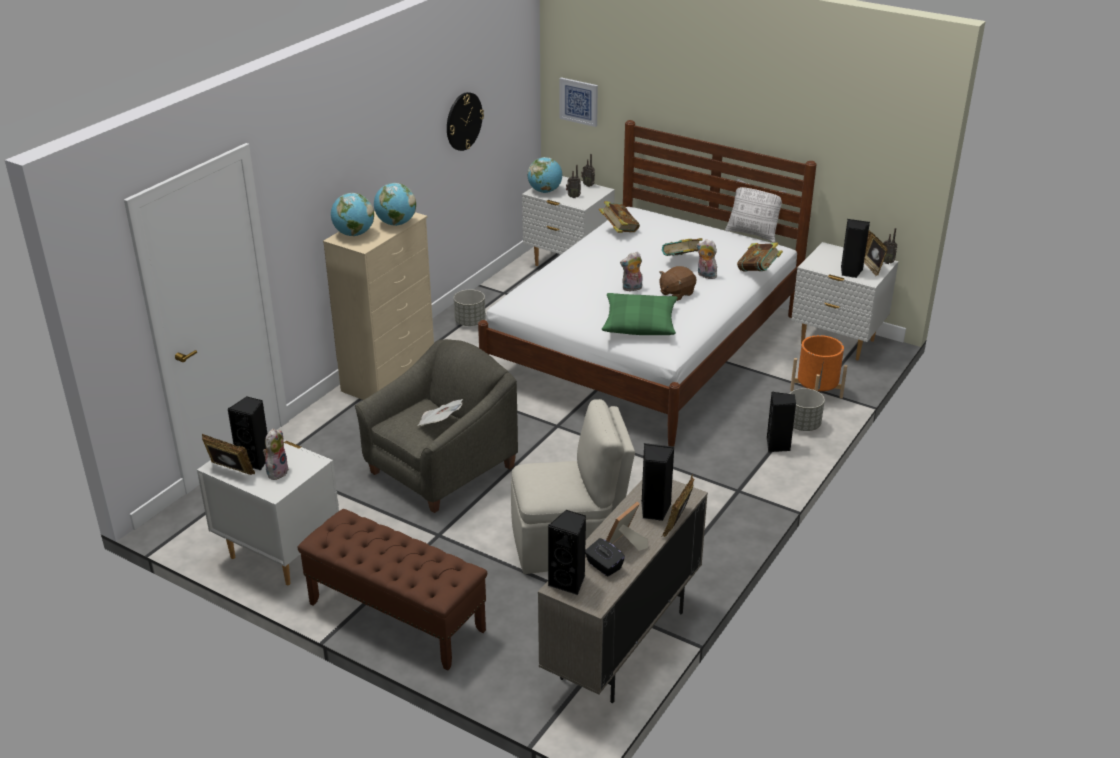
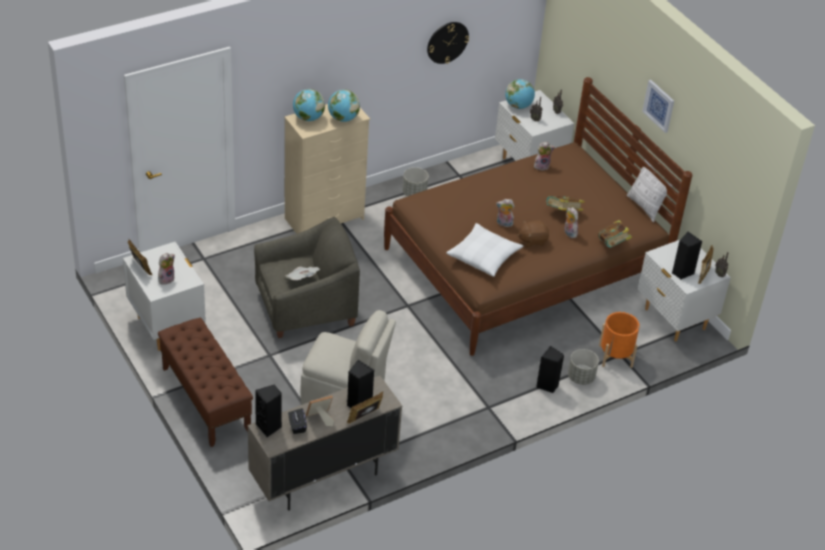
camera: 25 degrees right, 10 degrees up
(256, 460) = (159, 265): black speaker -> none
(579, 101) = (564, 44): picture -> picture (659, 105)
(619, 230) = (542, 166): book -> plush toy
(639, 323) = (484, 256): green pillow -> white pillow
(645, 347) = (523, 265): white bed -> brown bed

